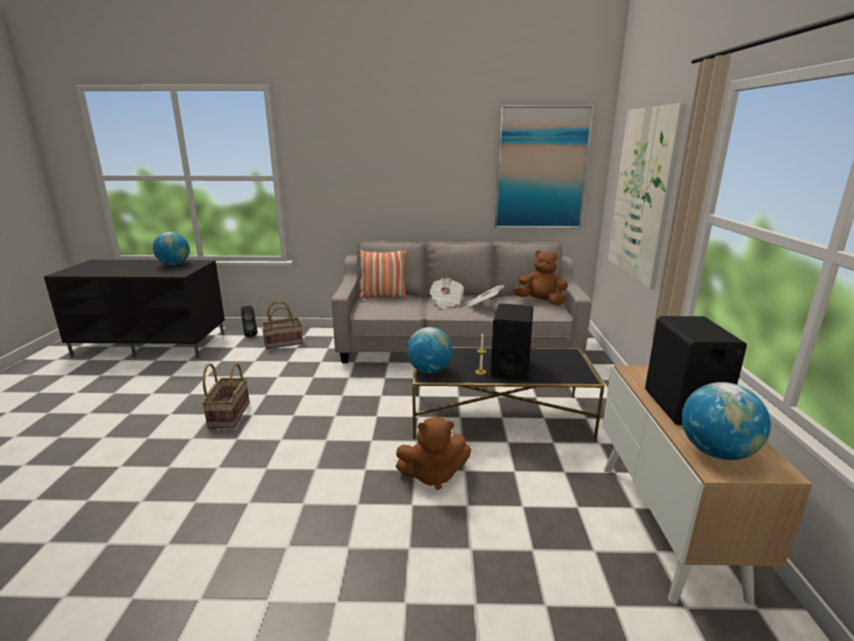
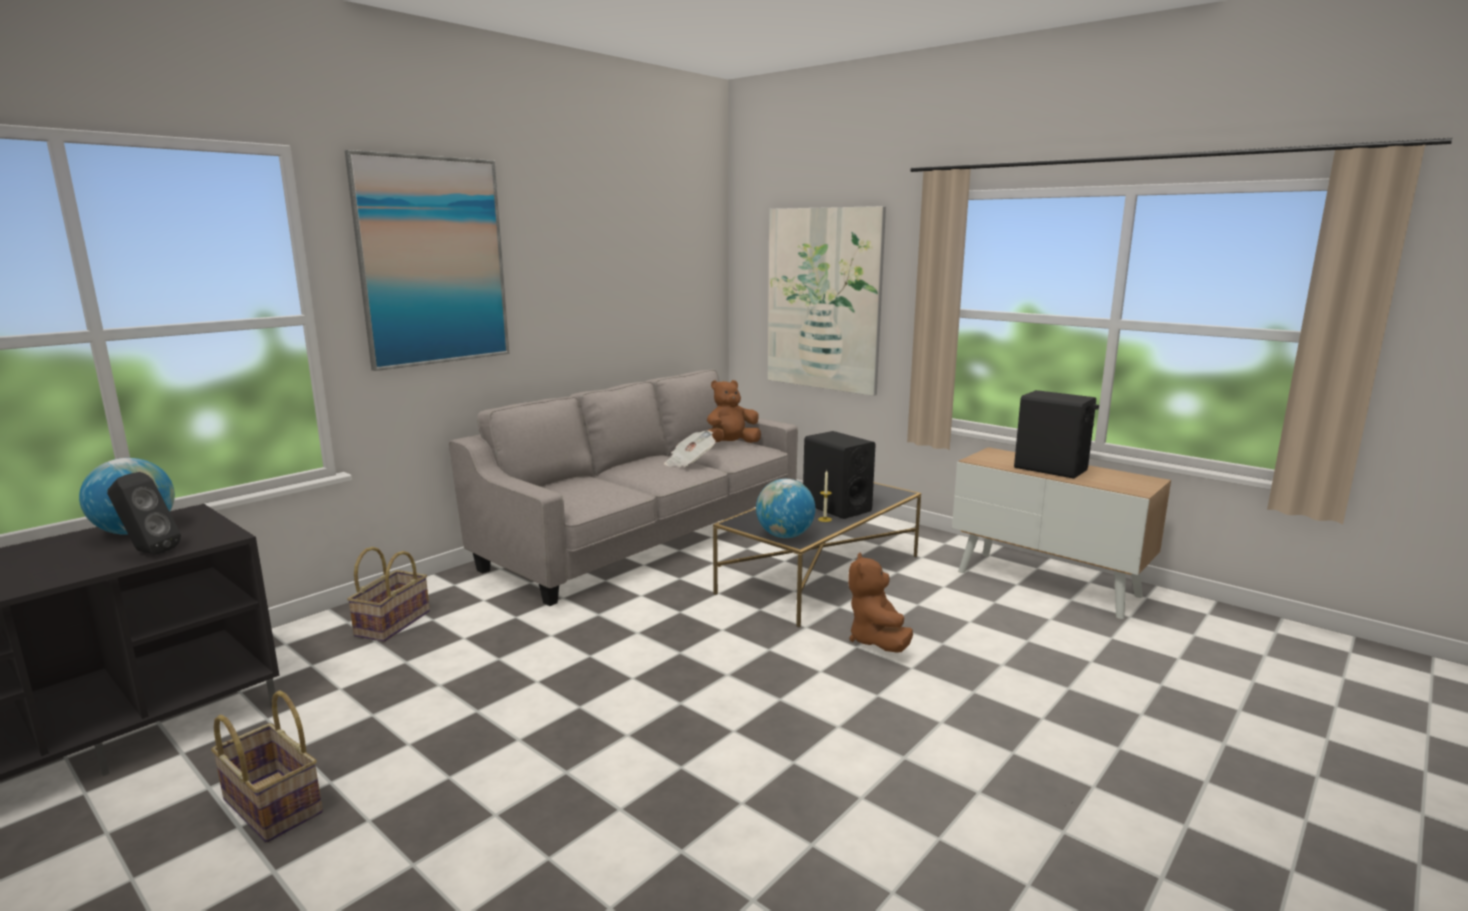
camera: 50 degrees left, 5 degrees down
(228, 414) = (546, 725): basket -> basket (270, 807)
(250, 334) = (293, 639): black speaker -> black speaker (147, 552)
(383, 296) = (552, 488): pillow -> none
(433, 475) = (877, 641): brown plush toy -> brown plush toy turned 150 degrees clockwise
(446, 302) = (644, 471): newspaper -> none
(541, 169) = (671, 279): picture -> picture (433, 262)
(716, 452) = (1118, 483): globe -> none

